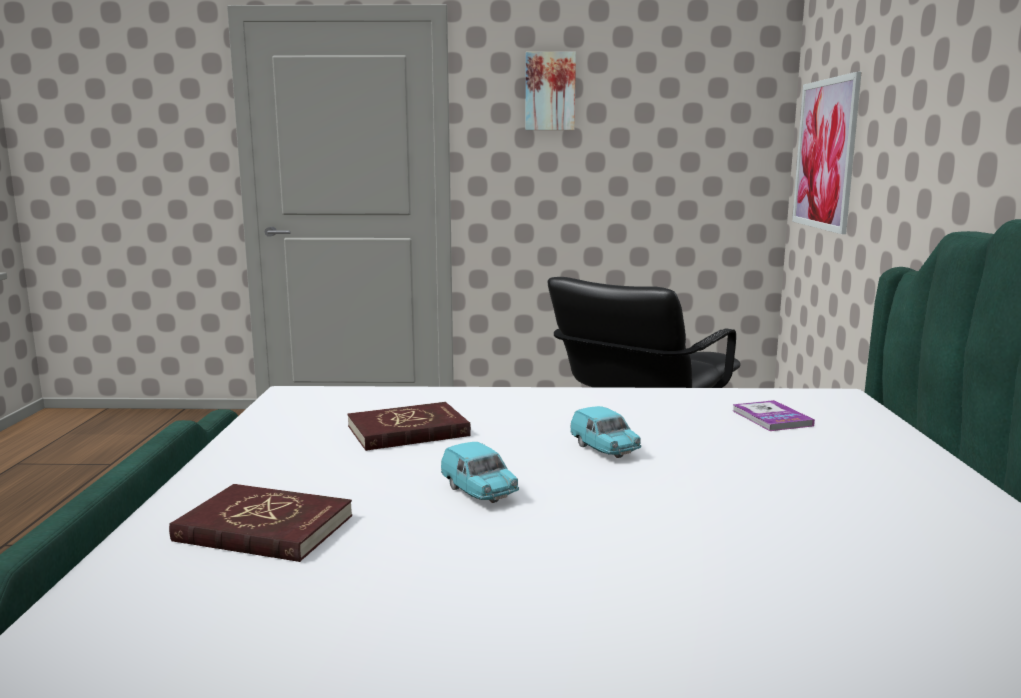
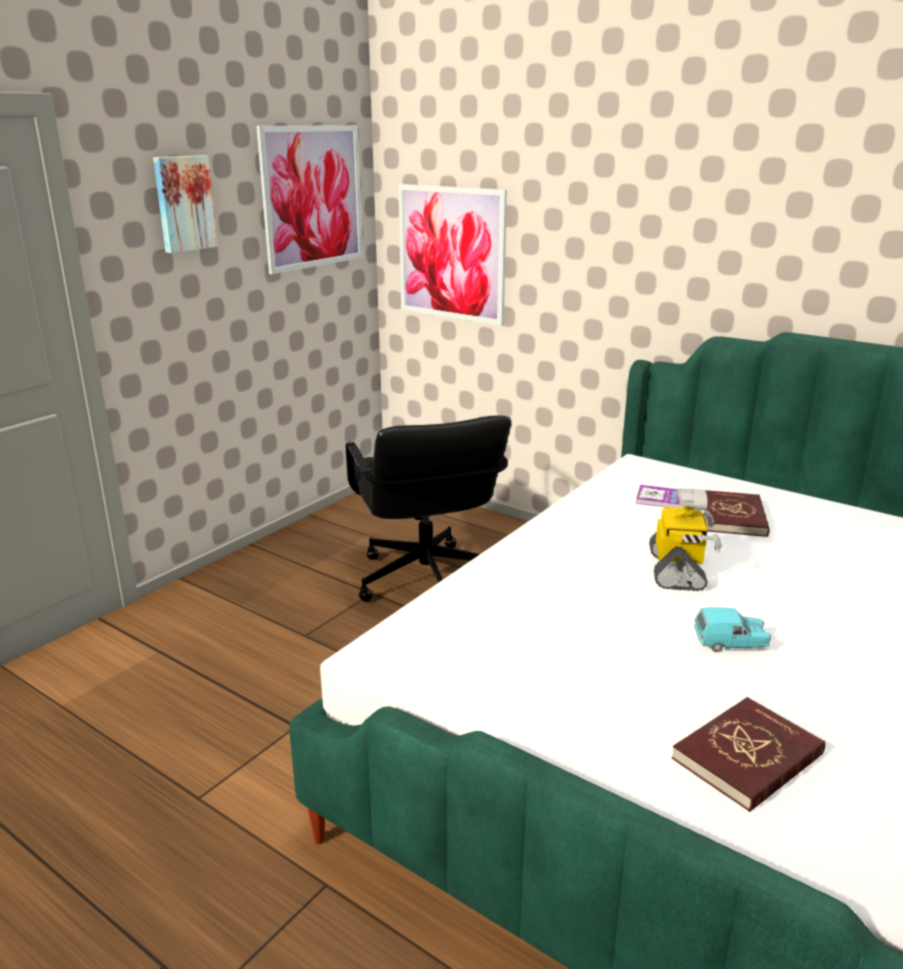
camera: 55 degrees left, 10 degrees up
(408, 431) = (563, 630): red book -> red book (734, 517)
(605, 450) = (678, 571): turquoise toy car -> toy robot
(702, 96) = (313, 197): none -> picture

